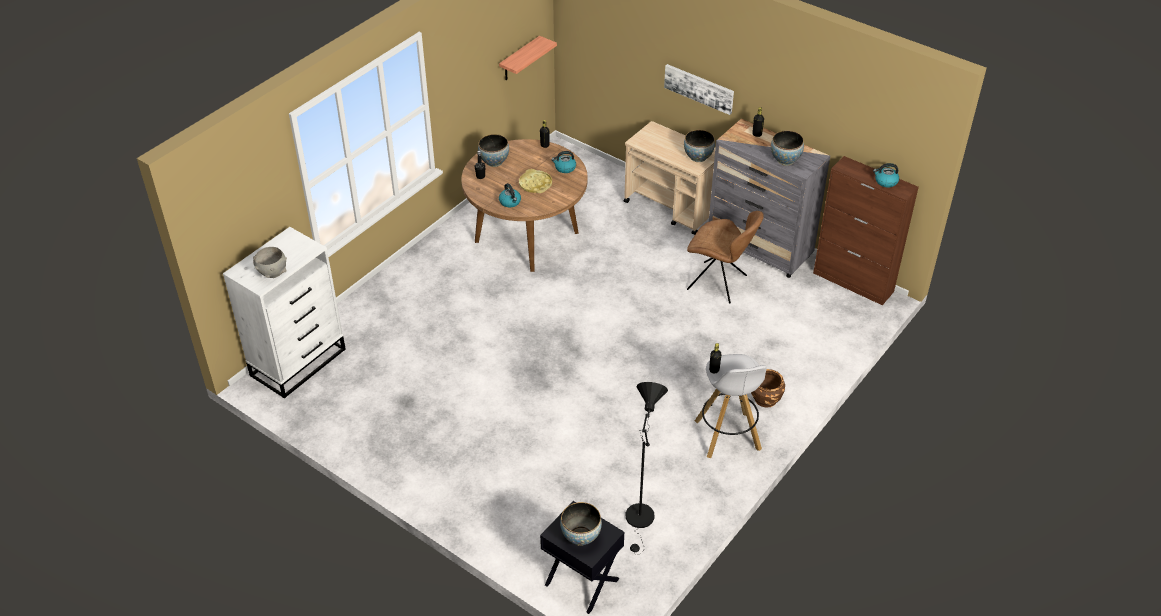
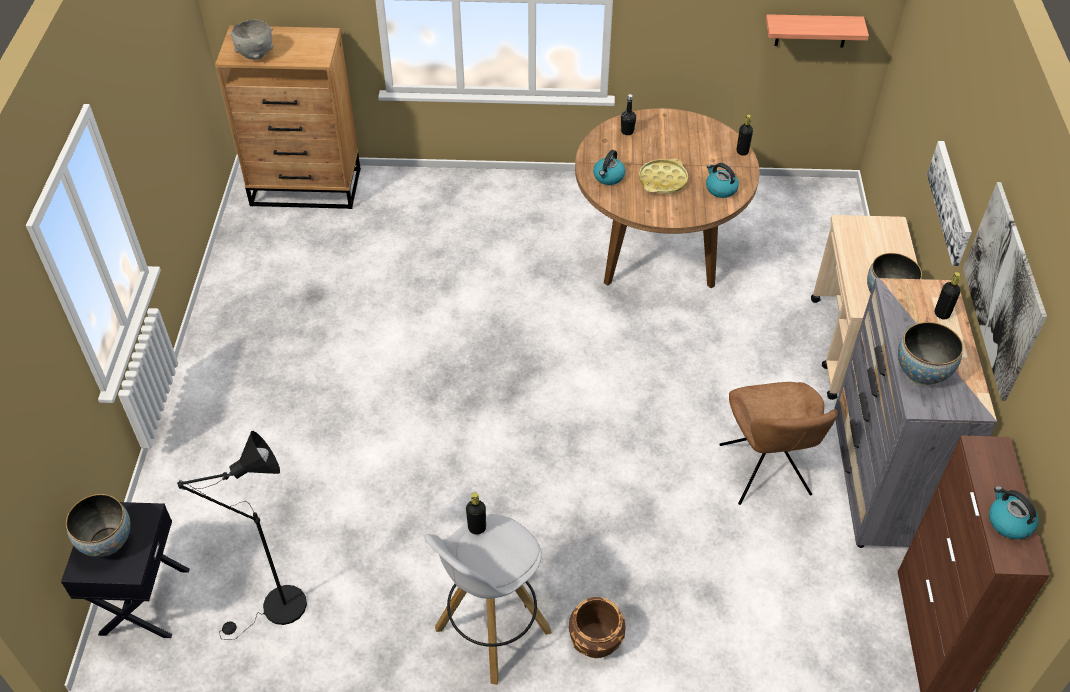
camera: 55 degrees right, 5 degrees up
(299, 362) = (307, 187): white dresser -> brown dresser
(494, 162) = (664, 128): bowl -> none
(786, 99) = (1003, 290): none -> picture

